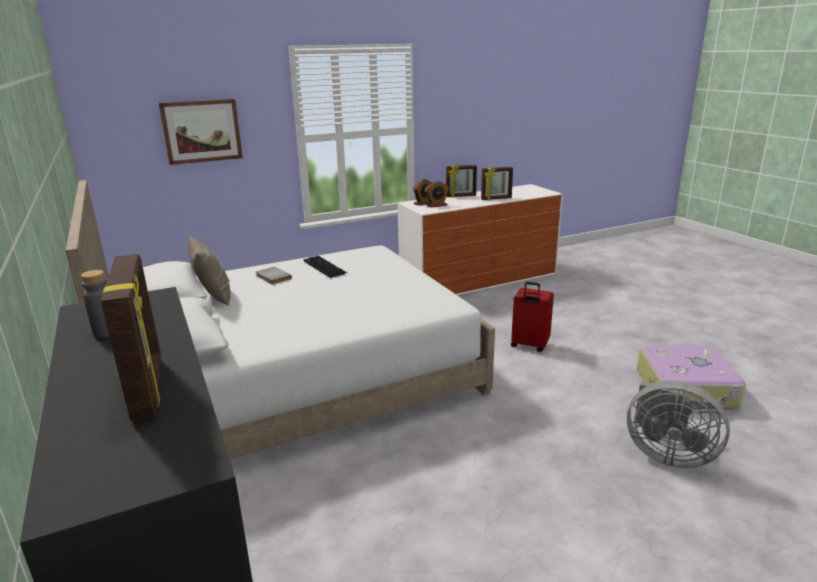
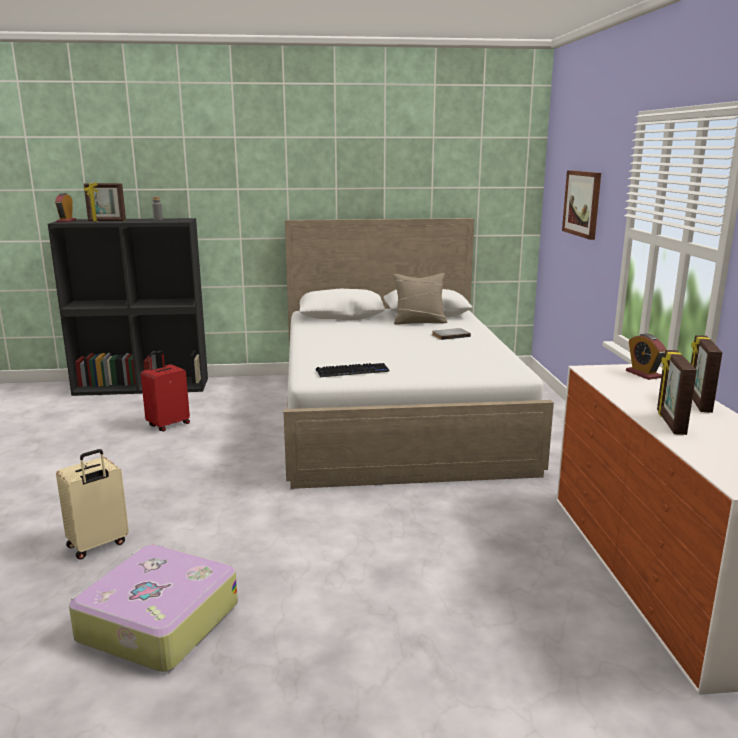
camera: 110 degrees right, 5 degrees down
(324, 267) = (463, 350): keyboard -> keyboard (352, 371)
(437, 205) = (624, 379): alarm clock -> alarm clock (66, 221)
(529, 345) = (370, 542): red suitcase -> red suitcase (168, 425)
(666, 454) = (98, 545): grey fan -> beige suitcase

